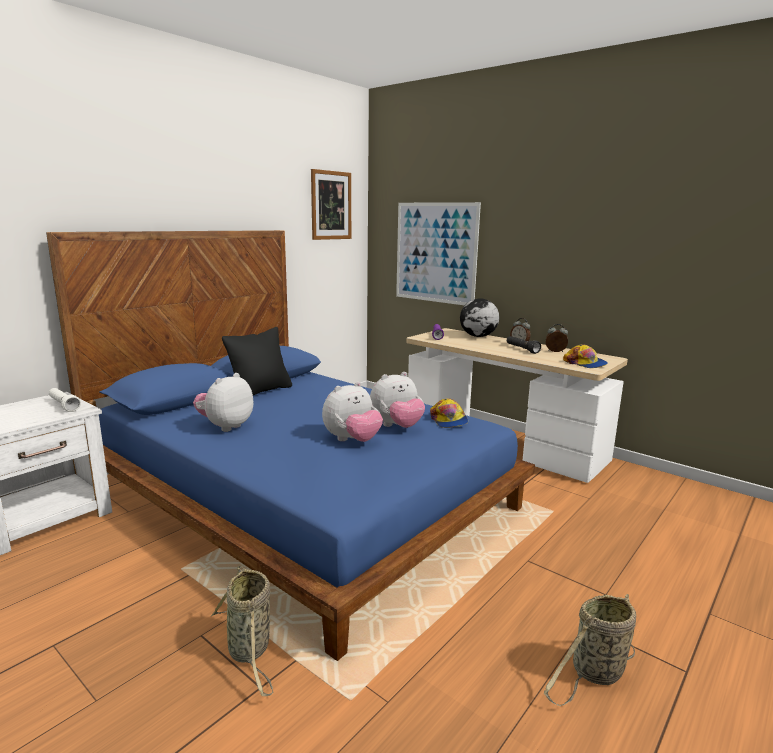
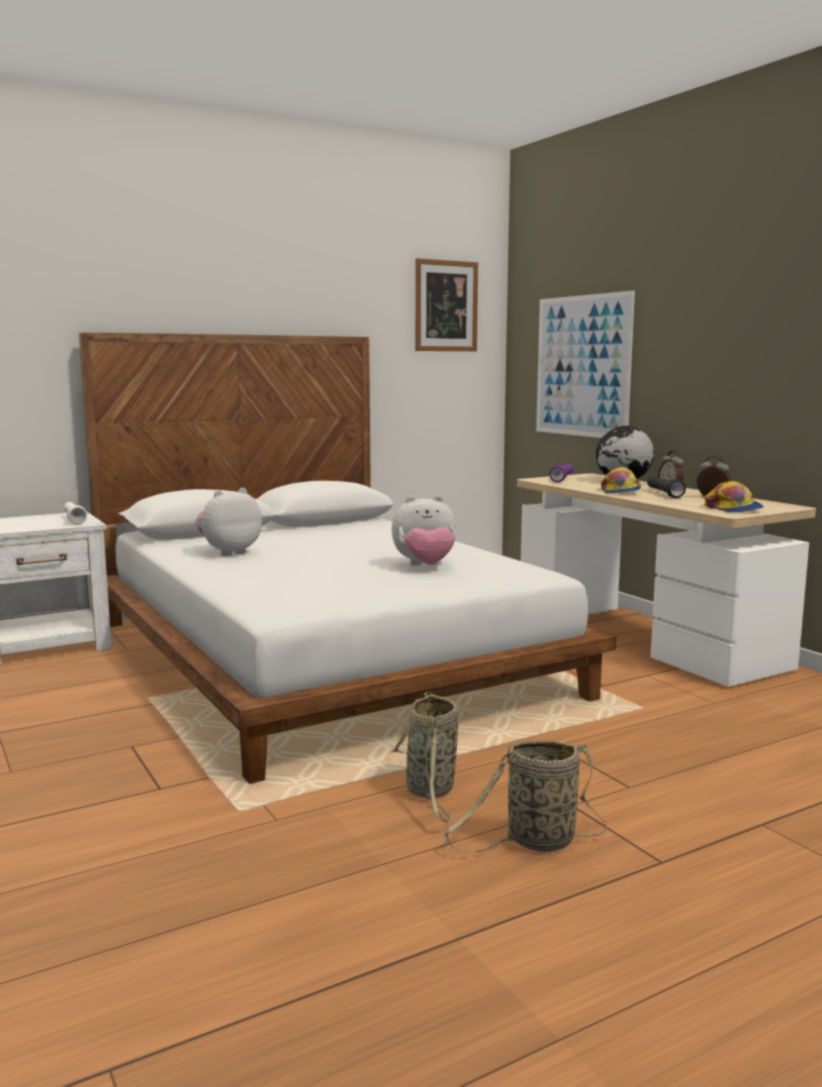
camera: 20 degrees right, 5 degrees down
(250, 651) = (169, 764): basket -> basket (431, 792)
(260, 391) = (301, 530): black pillow -> none
(302, 495) = (325, 658): blue bed -> white bed
(352, 440) = (356, 572): plush toy -> none
(448, 420) = (498, 566): cap -> cap (620, 491)

